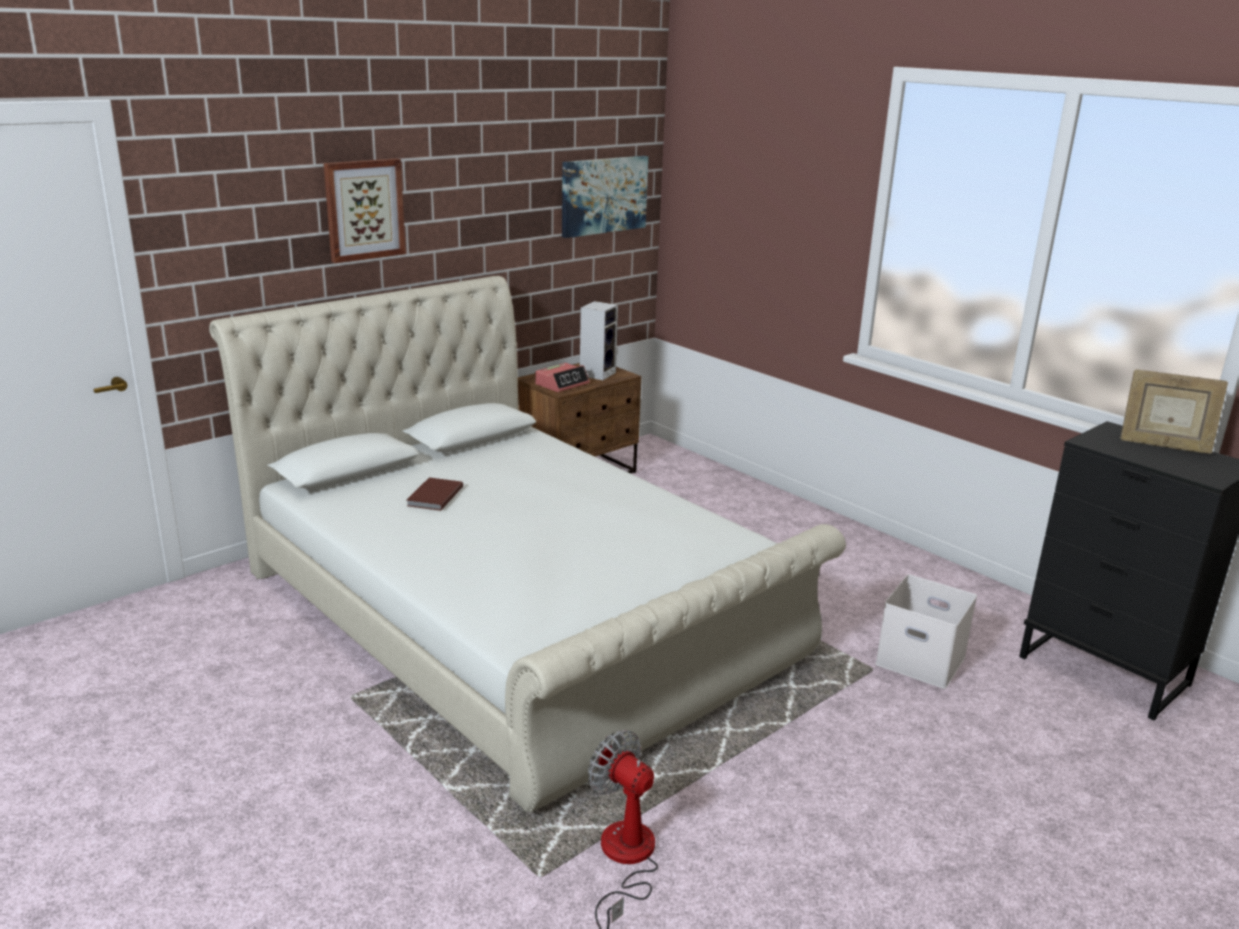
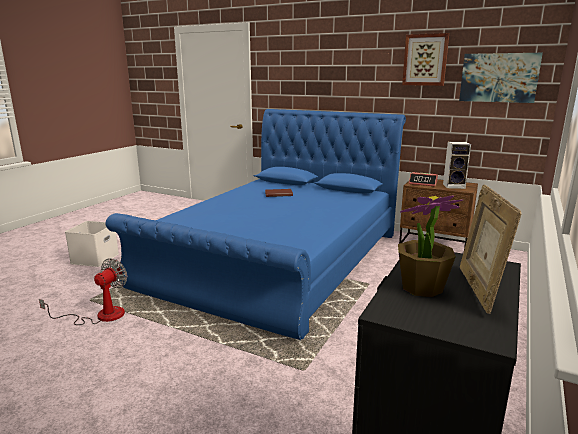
camera: 70 degrees right, 5 degrees down
(364, 209) = (338, 71): picture -> picture (425, 60)
(514, 610) = (279, 258): beige bed -> blue bed
(918, 660) = (333, 391): white storage box -> white storage box (95, 258)
(1164, 460) = (421, 287): none -> potted plant

